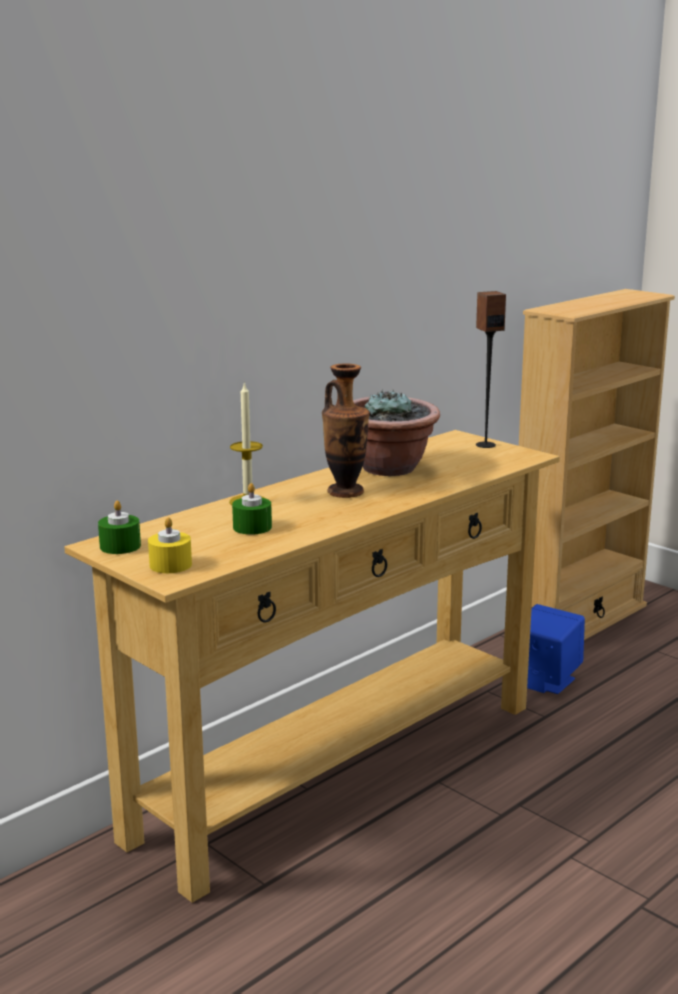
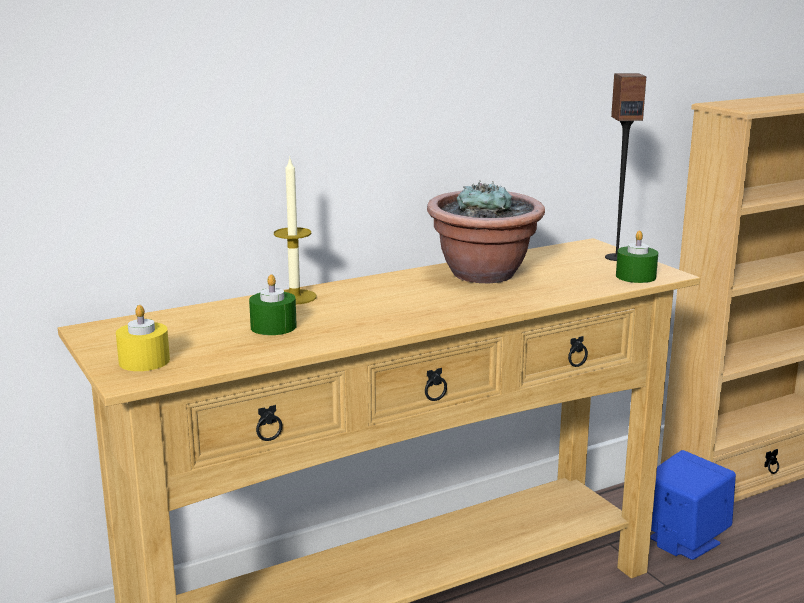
camera: 15 degrees right, 0 degrees up
(120, 546) = (112, 333): green candle -> green candle (635, 276)
(345, 492) = (412, 297): vase -> none

